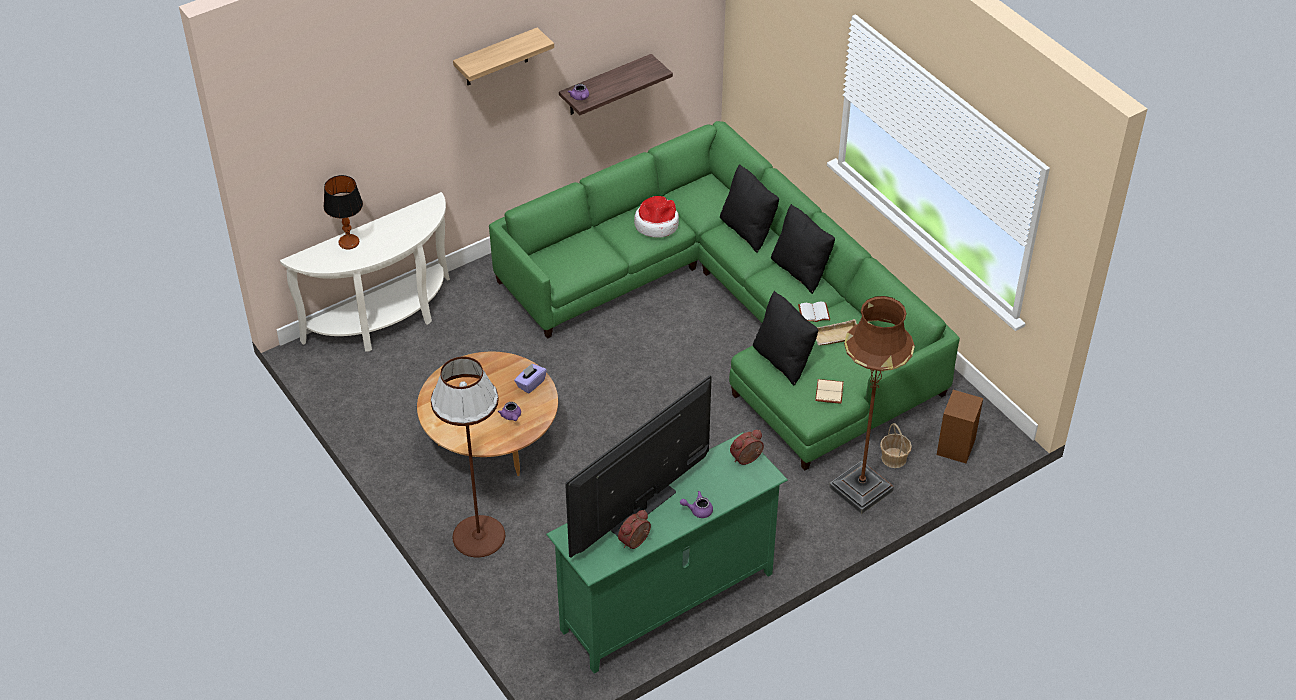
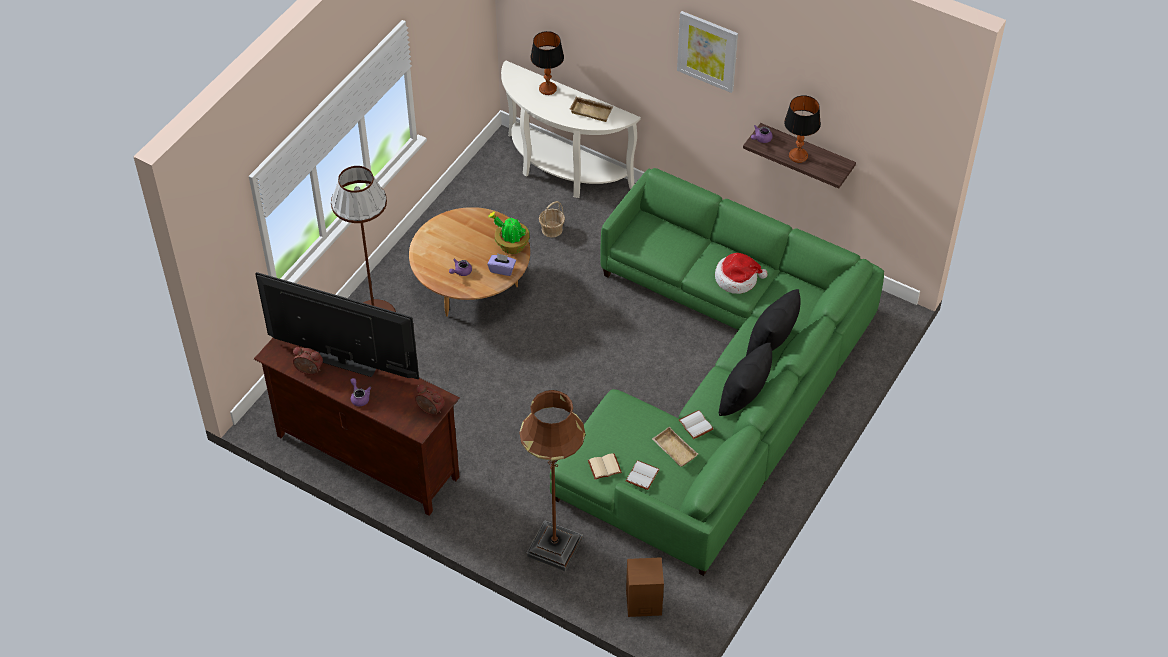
camera: 65 degrees right, 5 degrees up
(406, 221) = (592, 111): none -> beige tray
(496, 58) = (707, 51): shelf -> picture
(502, 366) = (511, 245): none -> potted plant
(618, 83) = (798, 155): none -> table lamp
(667, 602) = (366, 457): green tv stand -> brown tv stand
(783, 360) = (626, 423): black pillow -> none
(855, 368) = (643, 476): none -> white book
(894, 458) = (603, 560): basket -> basket (551, 229)

